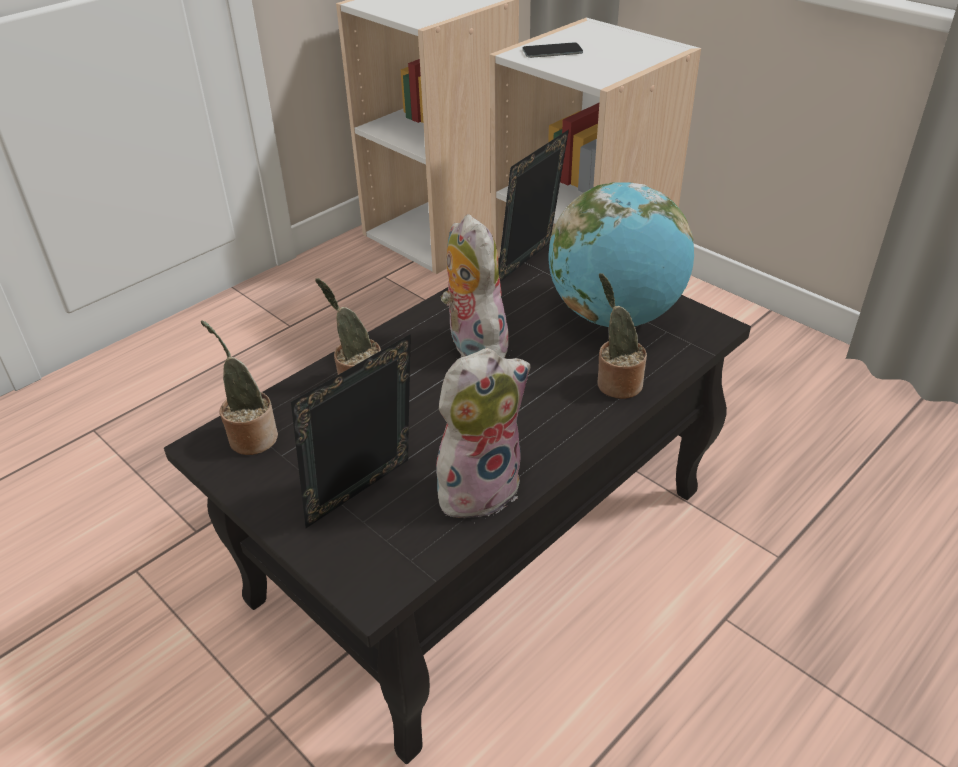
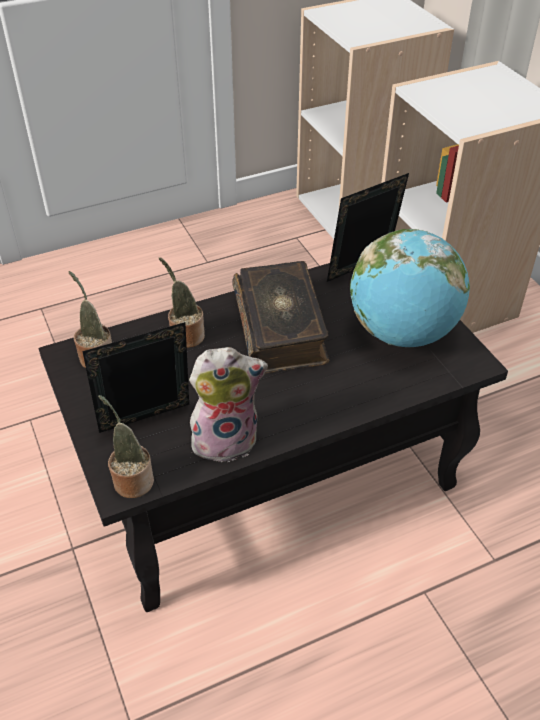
camera: 20 degrees right, 5 degrees up
(472, 345) = (281, 328): plush toy -> book
(552, 51) = (445, 91): phone -> none
(616, 383) = (370, 389): potted plant -> potted plant (131, 480)

